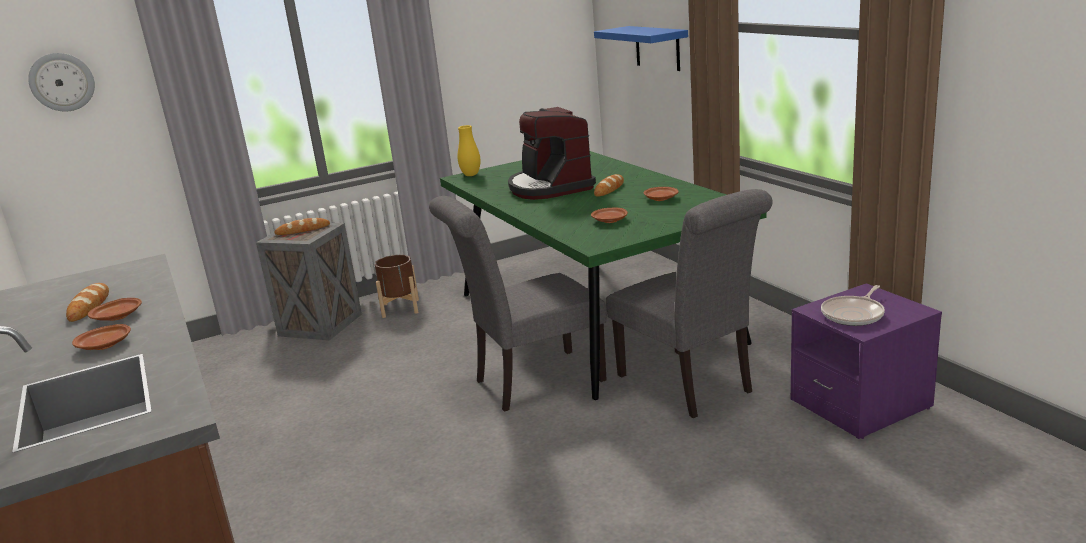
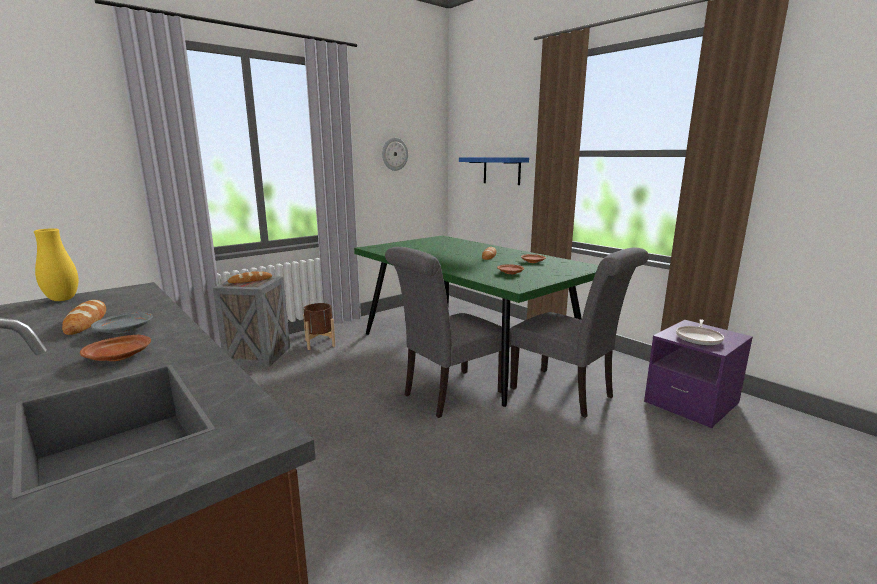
camera: 15 degrees left, 5 degrees down
(62, 82) = (47, 140): wall clock -> wall clock (394, 154)
(118, 316) = (125, 330): brown plate -> grey plate
(471, 175) = (377, 246): yellow vase -> yellow vase (62, 299)
(550, 187) = (444, 254): coffee machine -> none

